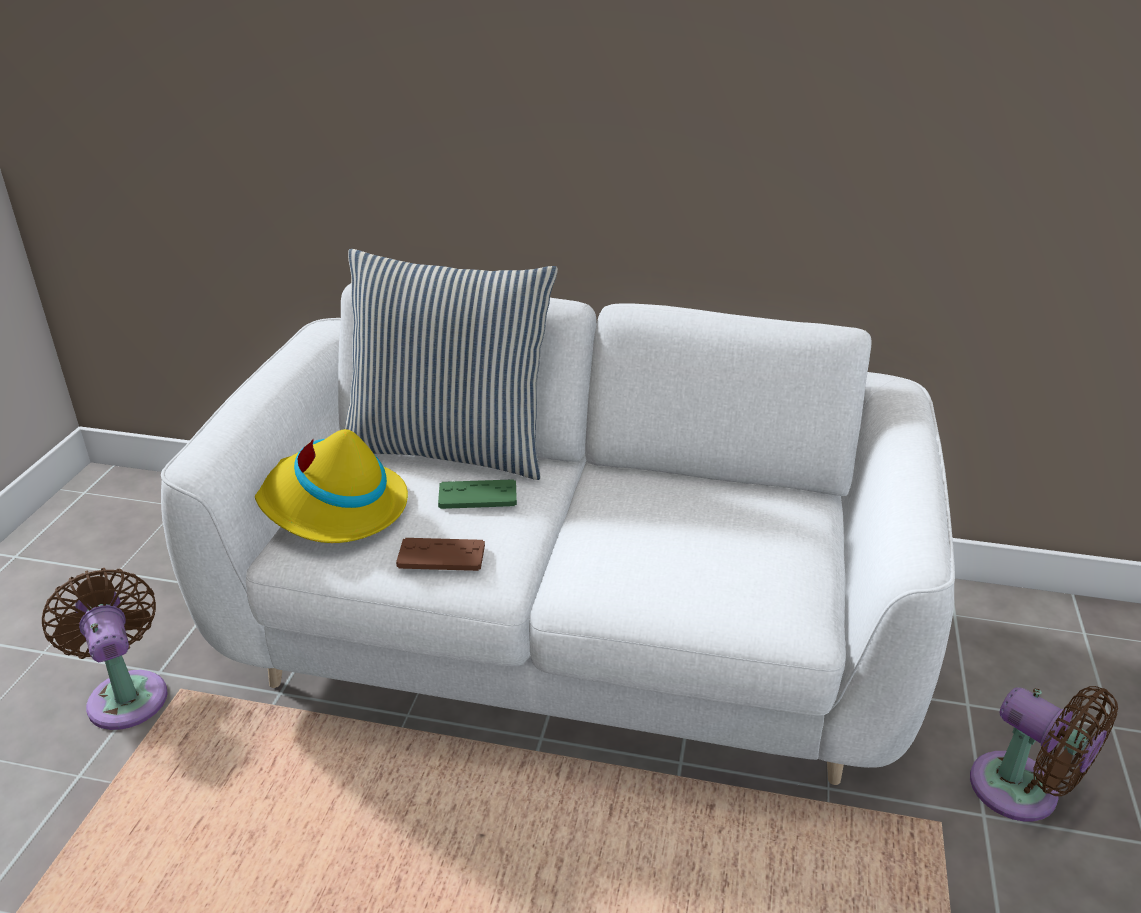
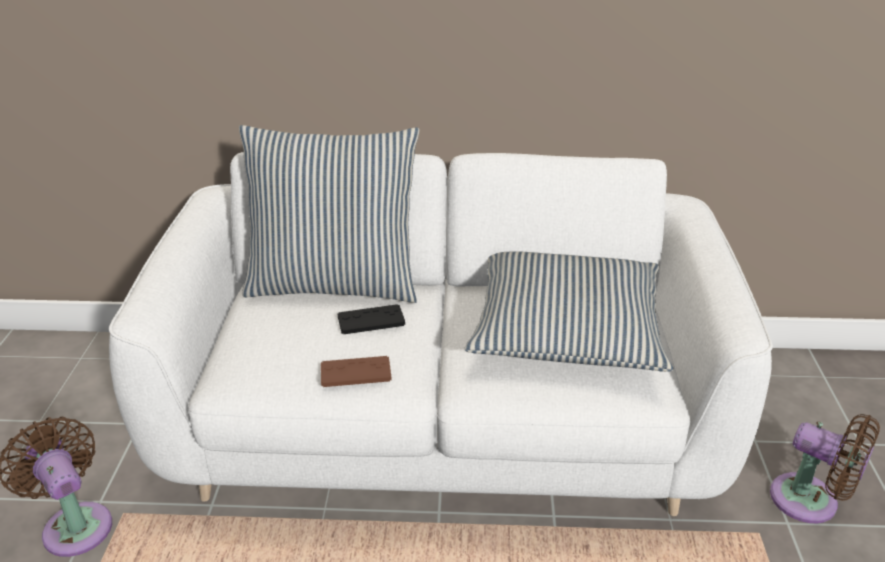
camera: 10 degrees left, 0 degrees up
(332, 506) = (251, 342): yellow hat -> none
(477, 496) = (371, 320): green game controller -> black game controller
(714, 531) = (566, 329): none -> pillow

